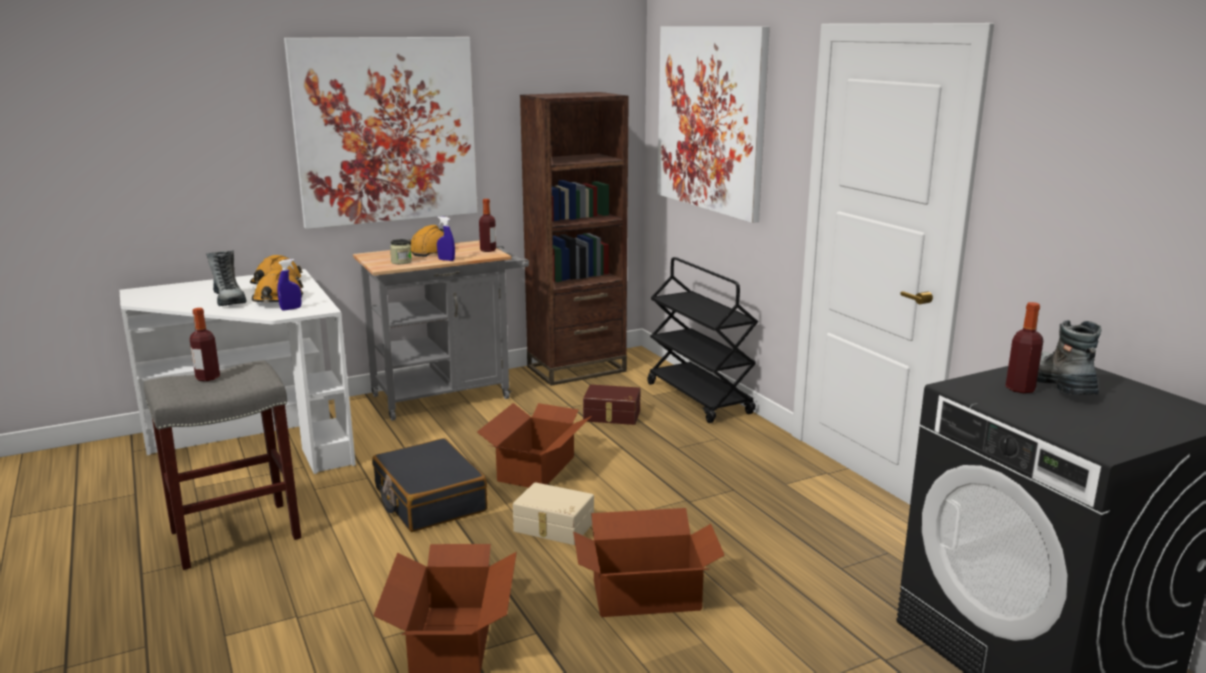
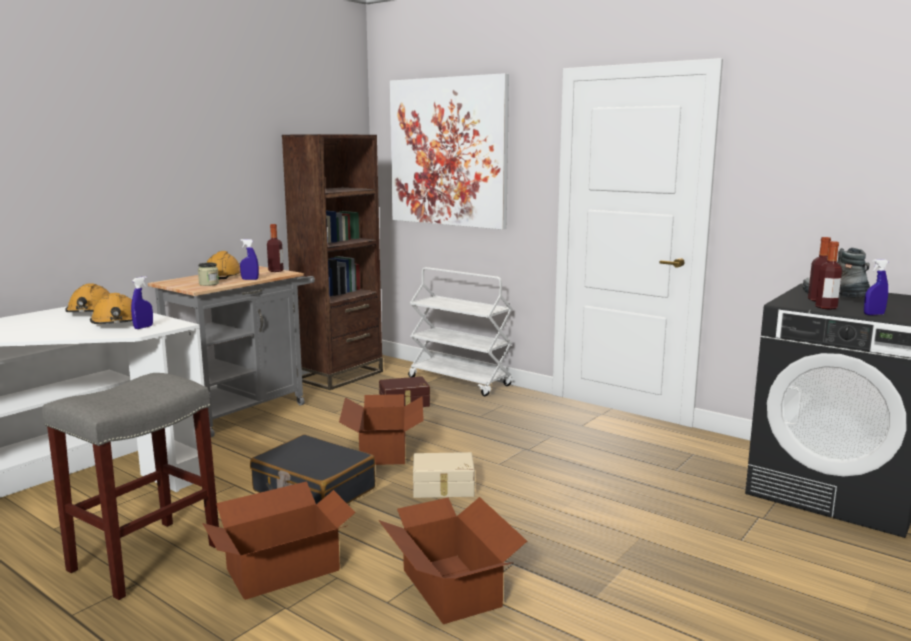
camera: 25 degrees left, 5 degrees down
(208, 378) = (119, 391): bottle -> bottle (826, 307)
(229, 299) = (61, 328): boot -> none
(386, 131) = (173, 164): picture -> none
(647, 595) = (567, 517): cardboard box -> cardboard box (284, 570)
(699, 399) = (460, 381): black cart -> white cart
(1052, 427) = (873, 314): none -> blue spray bottle

